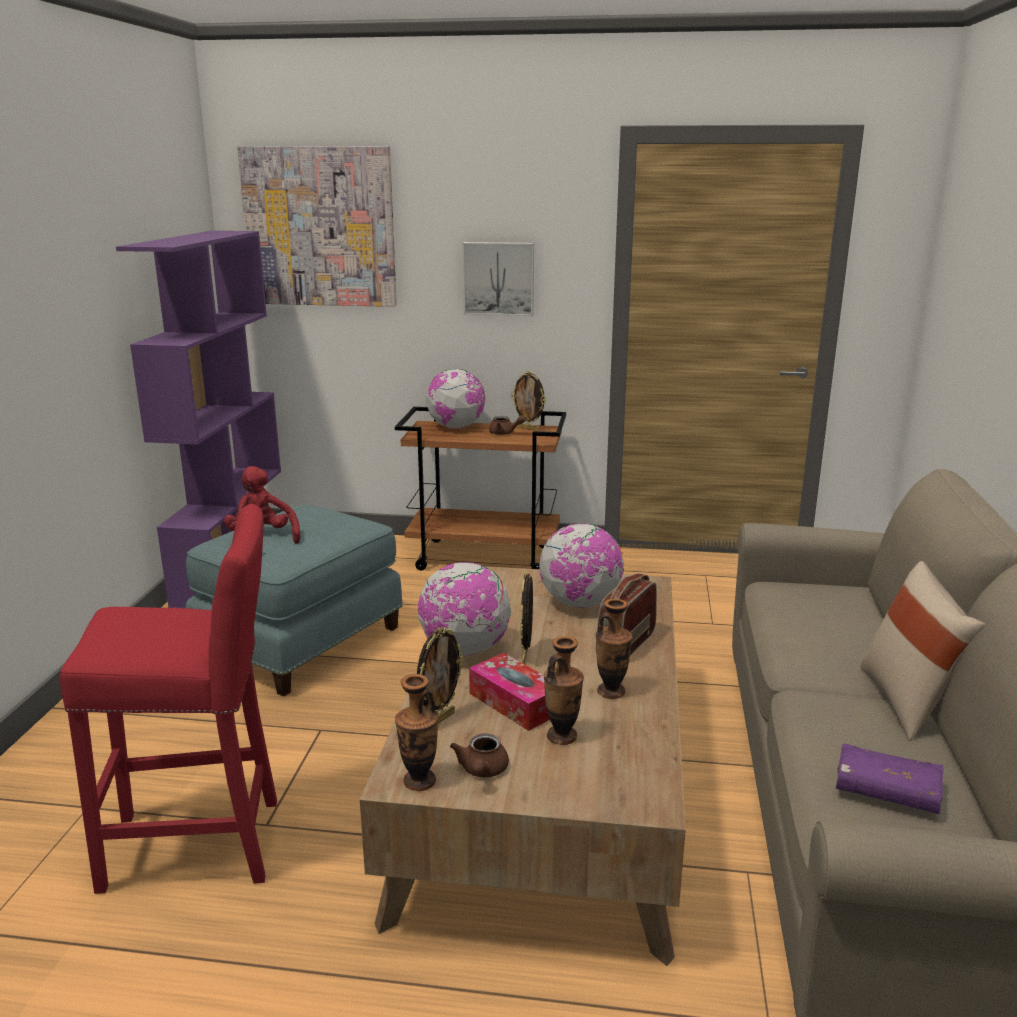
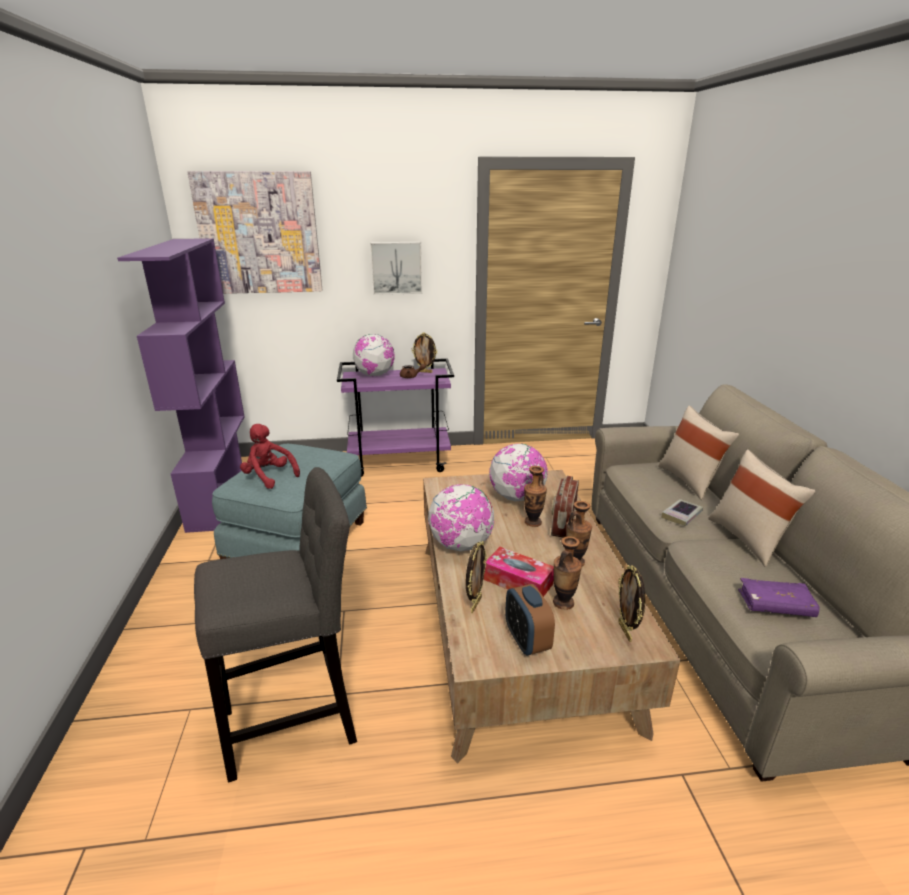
camera: 15 degrees left, 5 degrees up
(203, 845) = (297, 722): red stool -> grey stool
(419, 781) = (488, 658): vase -> vase (533, 522)
(482, 771) = (527, 641): brown teapot -> alarm clock
(485, 558) = (400, 462): brown cart -> purple cart
(526, 656) = (505, 544): picture frame -> picture frame (625, 631)
(818, 657) = (681, 515): none -> book
(867, 614) = (690, 481): none -> beige pillow

